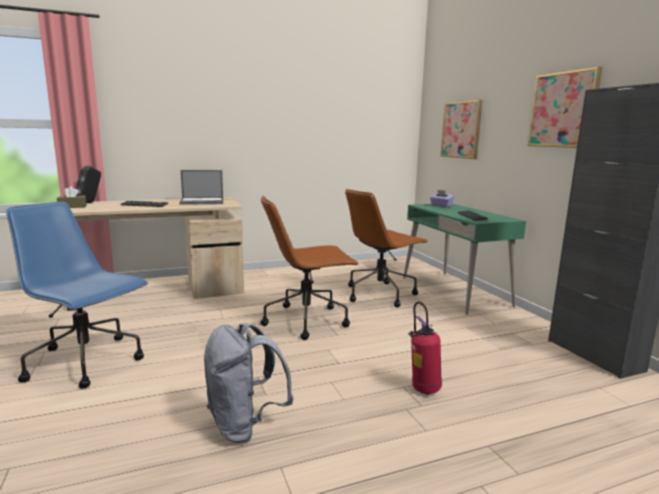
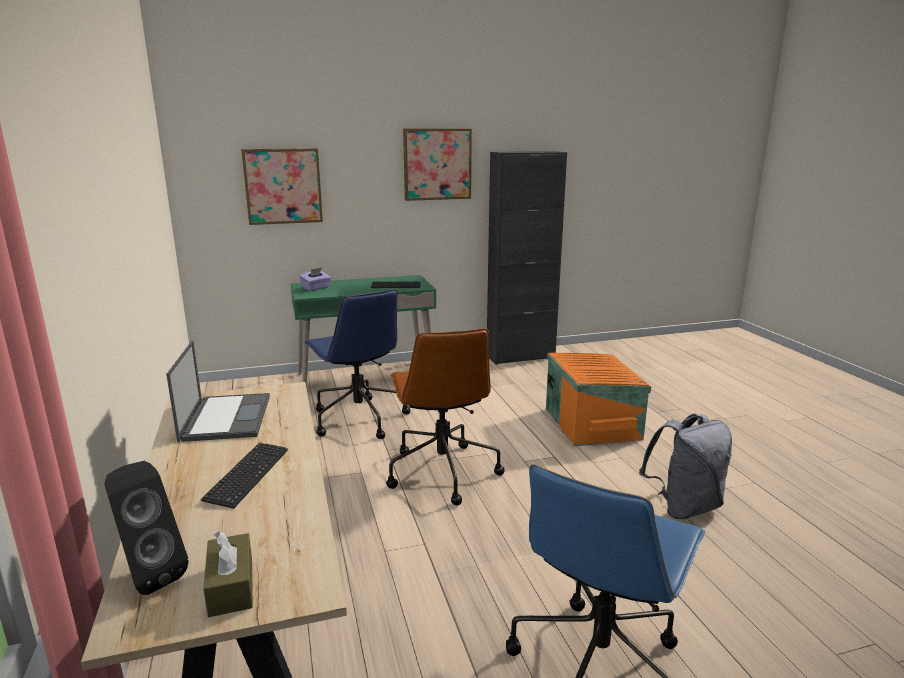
camera: 85 degrees left, 5 degrees up
(380, 294) = (358, 418): brown office chair -> blue office chair
(423, 389) = (593, 423): fire extinguisher -> orange storage box

